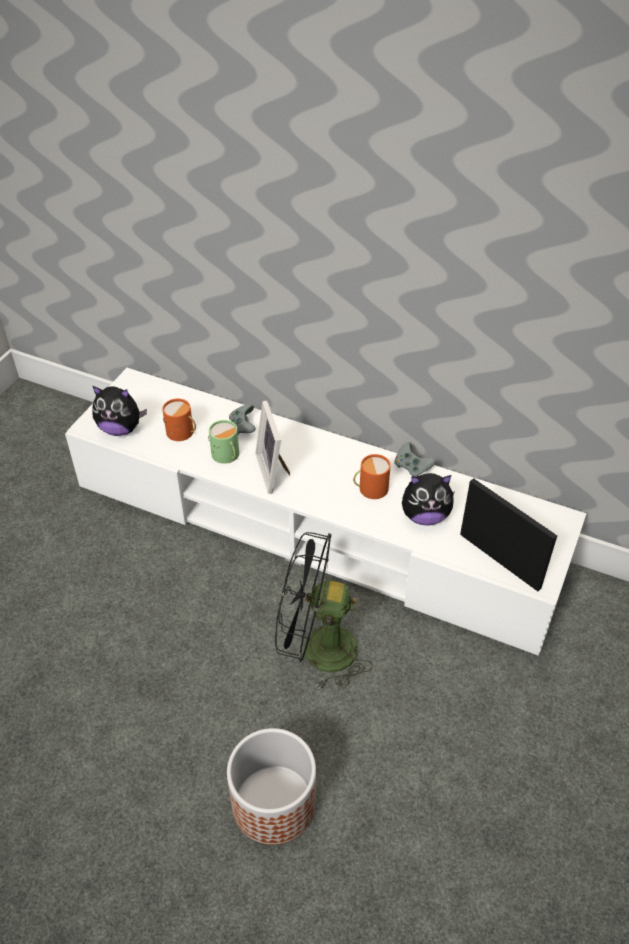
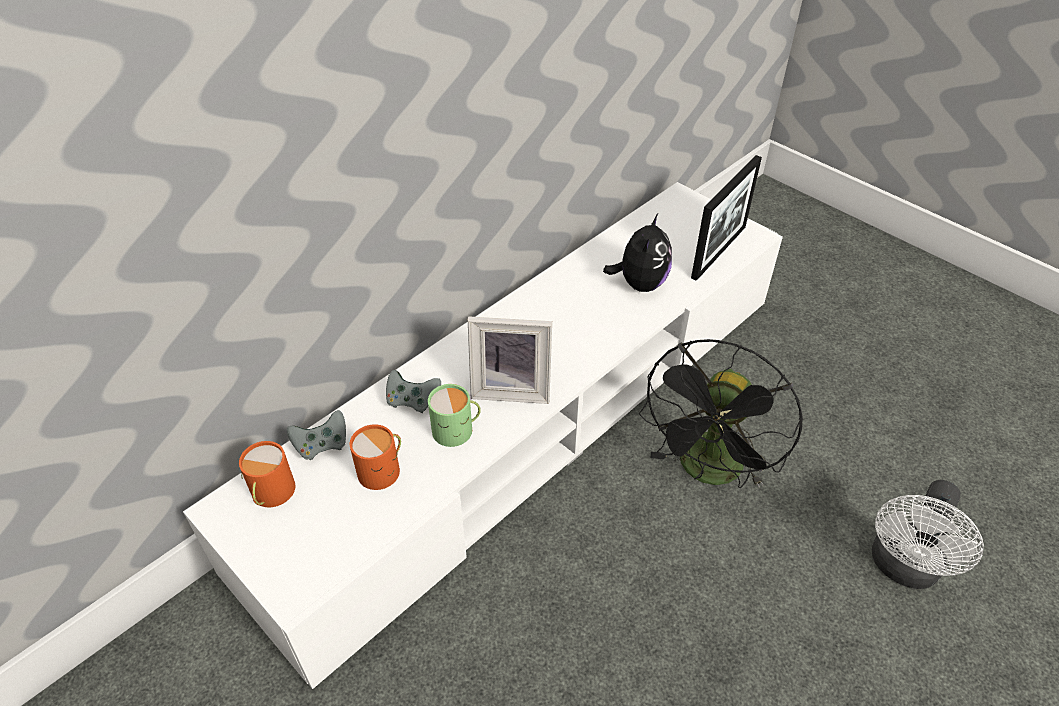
camera: 70 degrees left, 0 degrees up
(120, 429) = (327, 547): plush toy -> none
(274, 804) = (903, 568): planter -> white fan
(370, 488) = (580, 312): orange mug -> orange mug (270, 493)
(412, 467) = (564, 272): grey game controller -> grey game controller (321, 445)
(499, 560) = (719, 252): picture frame -> picture frame turned 150 degrees clockwise

